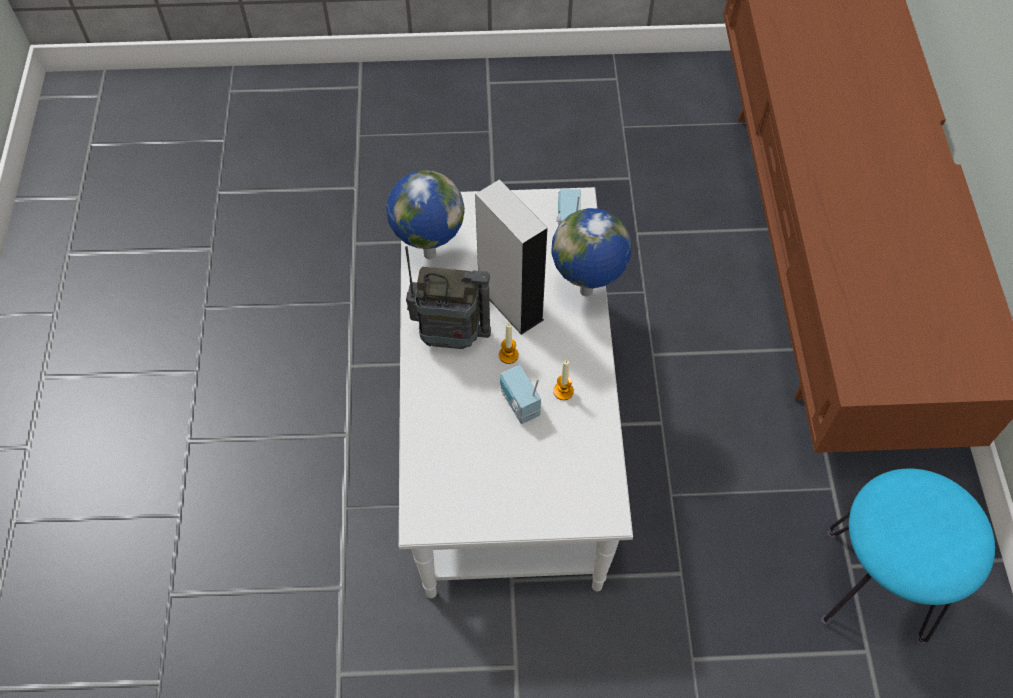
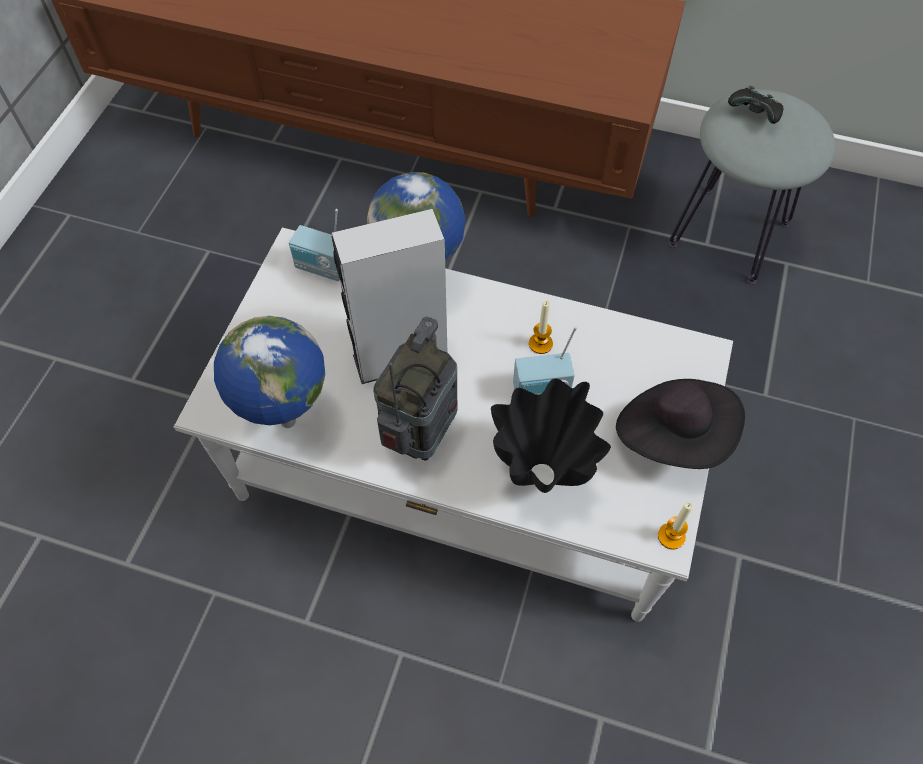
camera: 70 degrees left, 0 degrees up
(445, 424) = (540, 476): none -> black vase
(508, 355) = (472, 381): candle -> candle (671, 536)
(517, 509) = (674, 435): none -> black hat
(875, 585) = (729, 234): turquoise stool -> grey stool
(931, 508) = (754, 115): none -> black game controller

